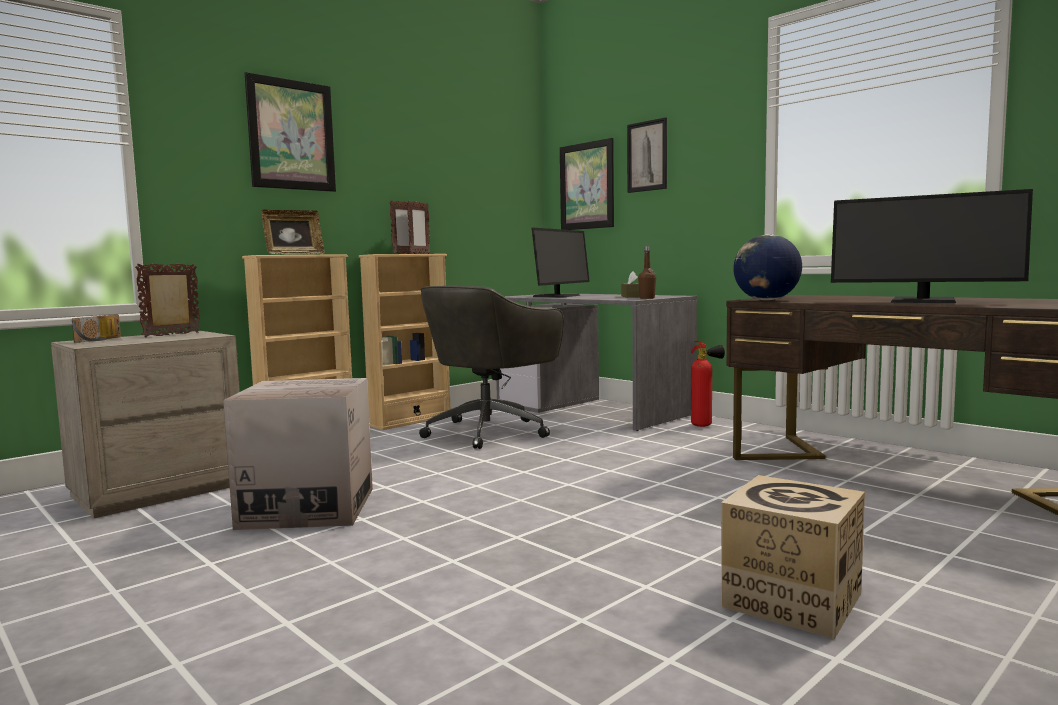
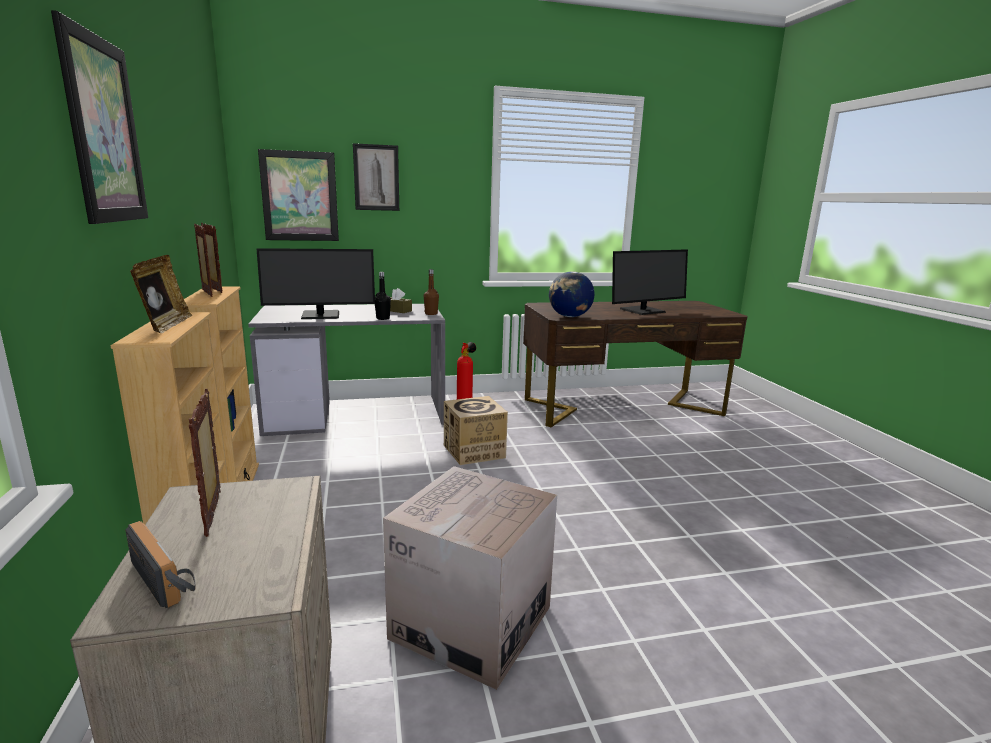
camera: 60 degrees left, 10 degrees up
(490, 431) = (350, 468): grey office chair -> none
(558, 296) = (320, 315): monitor -> monitor turned 105 degrees clockwise
(589, 298) = (383, 318): none -> black bottle
(791, 600) = (774, 501): cardboard box -> cardboard box (474, 451)

